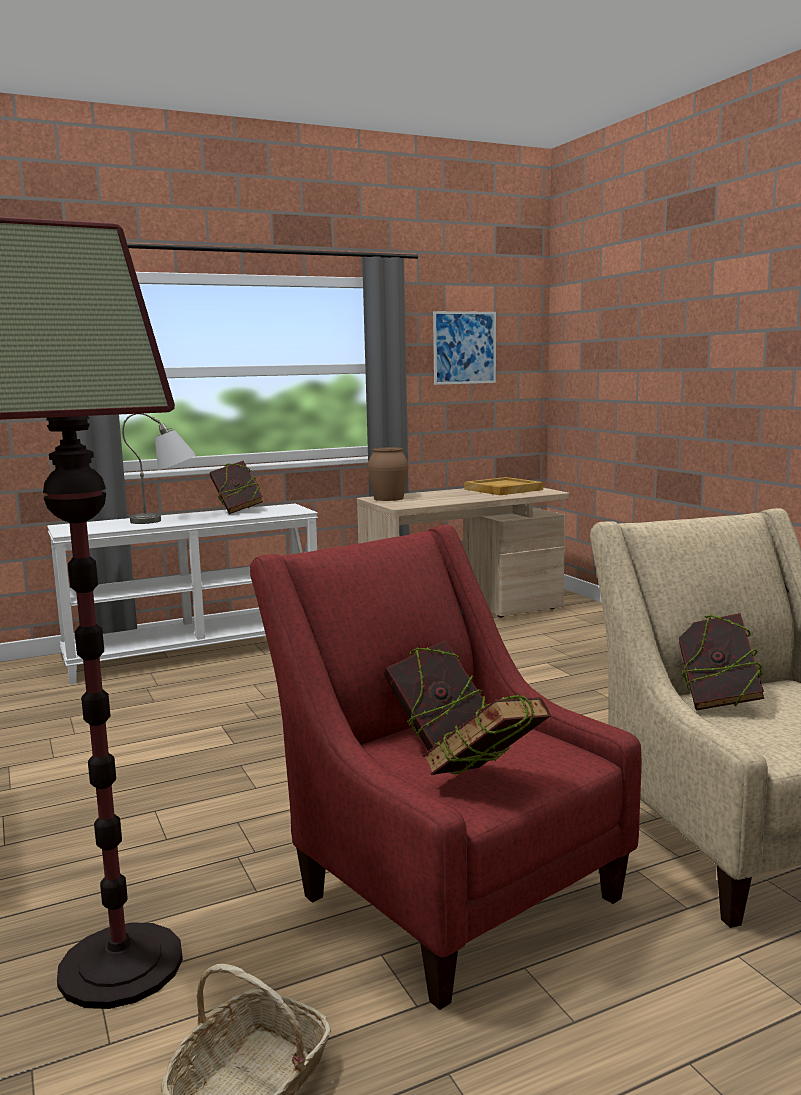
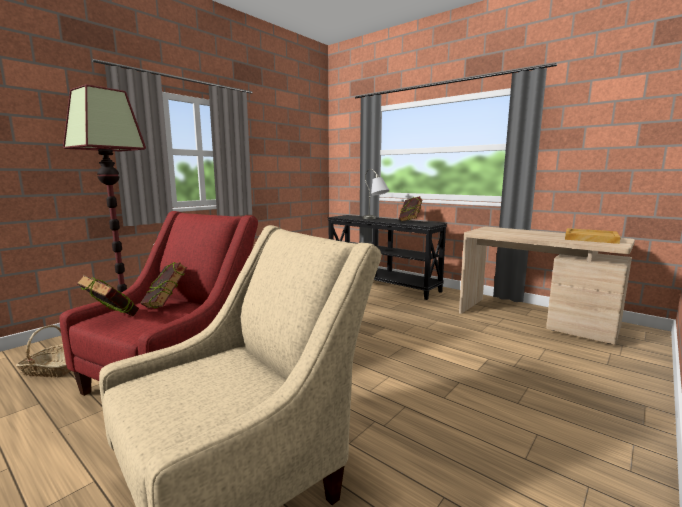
camera: 65 degrees right, 0 degrees up
(196, 652) = (382, 284): white console table -> black console table
(389, 498) = (495, 229): brown vase -> none
(464, 348) = (603, 128): picture -> none
(716, 702) = (233, 362): book -> none

